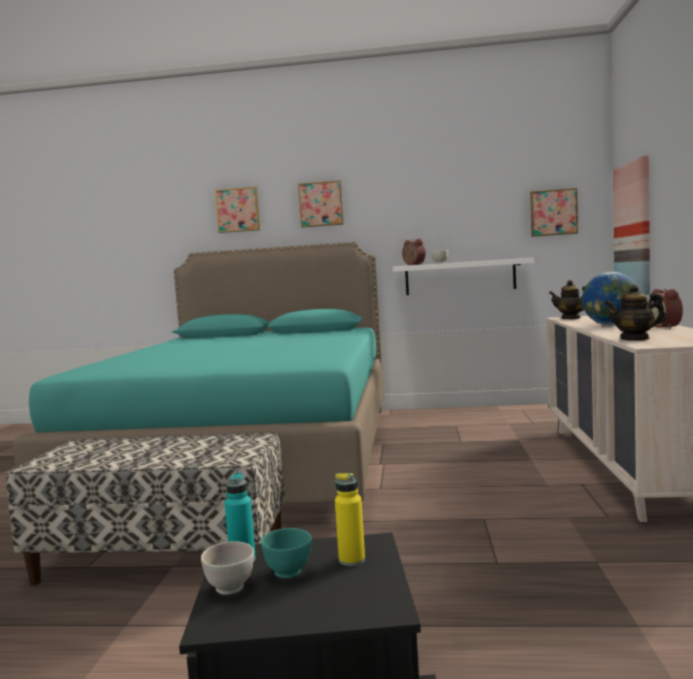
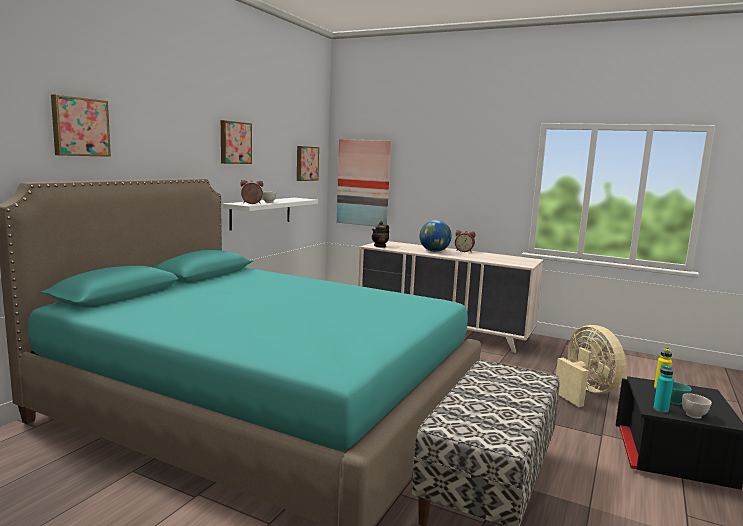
camera: 70 degrees left, 5 degrees up
(321, 204) = (167, 134): picture -> picture (234, 142)
(540, 600) = (585, 392): none -> beige fan
(635, 339) = (500, 261): teapot -> none

